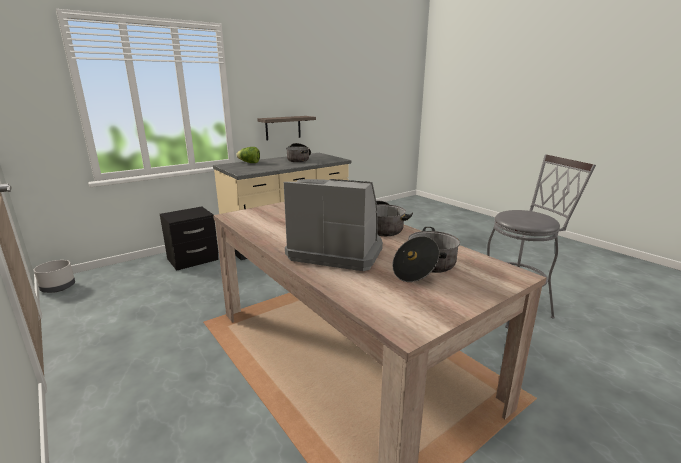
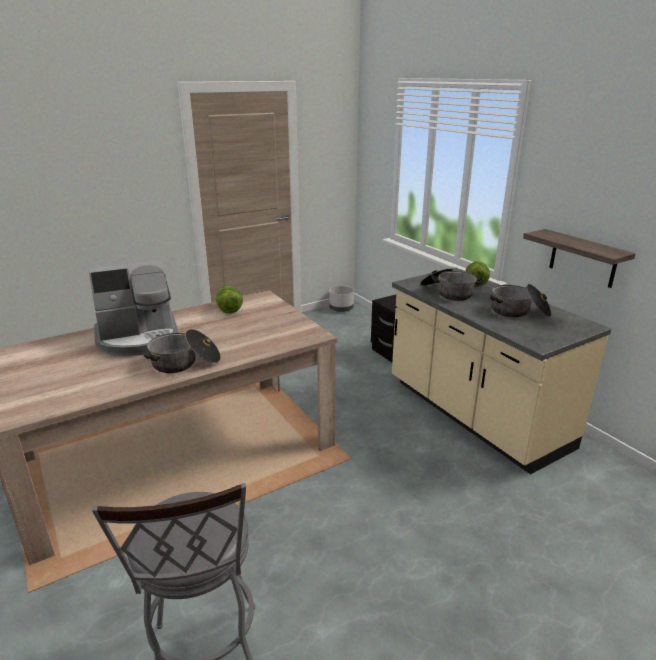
camera: 95 degrees right, 5 degrees up
(262, 224) = (228, 309): none -> lettuce
(336, 251) = (139, 338): coffee machine -> coffee machine turned 45 degrees clockwise
(425, 268) = (68, 374): cooking pot -> cooking pot (448, 293)

